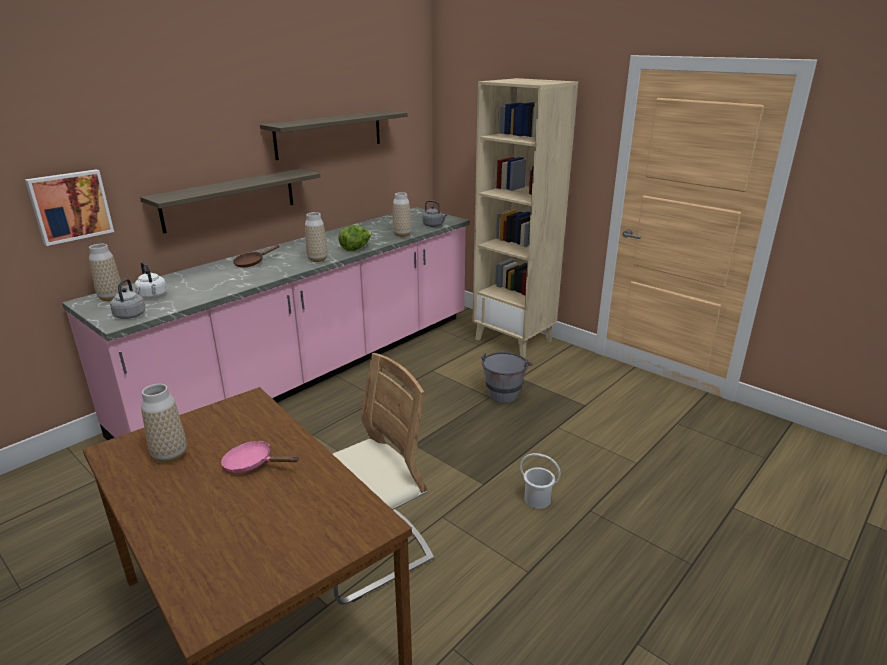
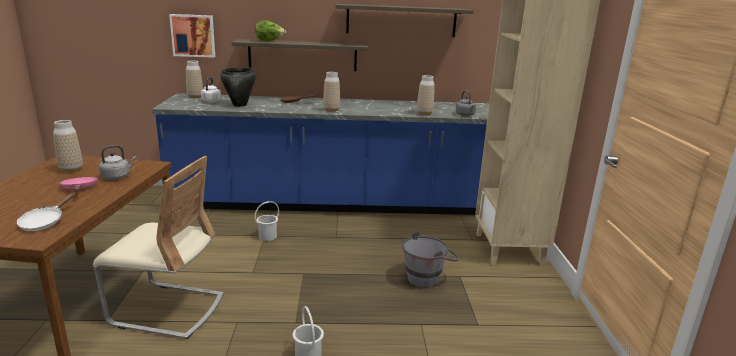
camera: 45 degrees right, 5 degrees down
(131, 314) = (181, 105): grey kettle -> grey kettle (117, 176)
(204, 287) = (240, 105): none -> black cooking pot
(315, 370) = (332, 203): pink counter -> blue counter
(316, 433) = (267, 236): none -> white bucket
(330, 510) = (45, 222): none -> white frying pan
(356, 249) = (370, 112): lettuce -> lettuce (269, 41)

